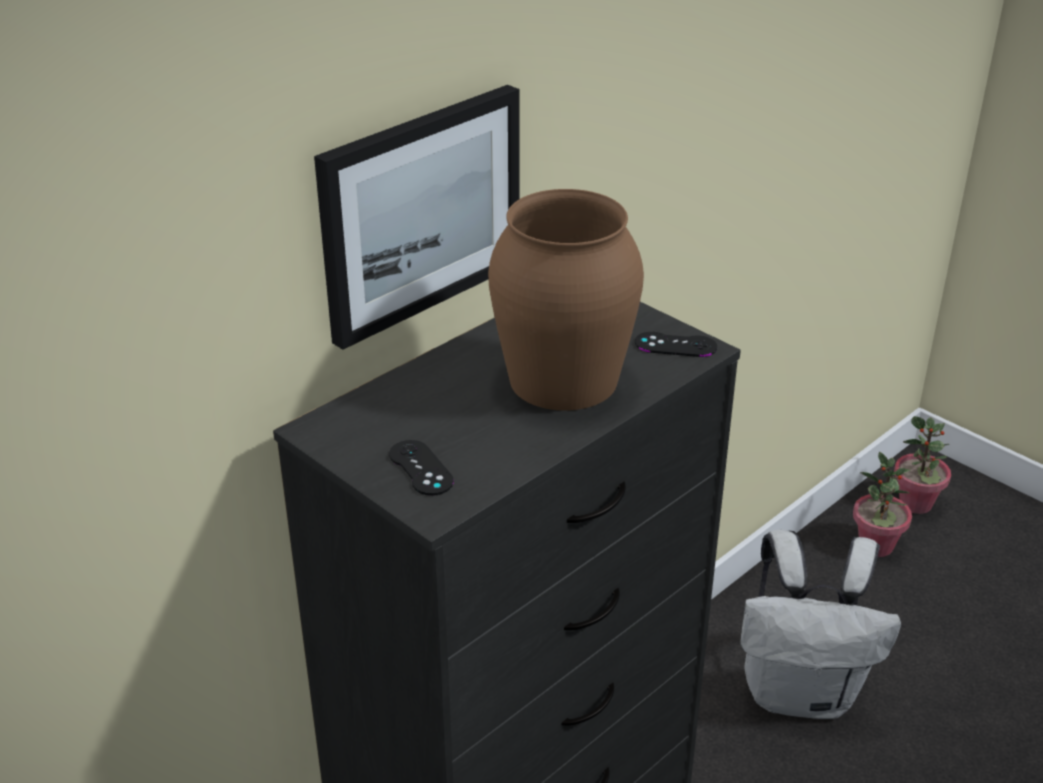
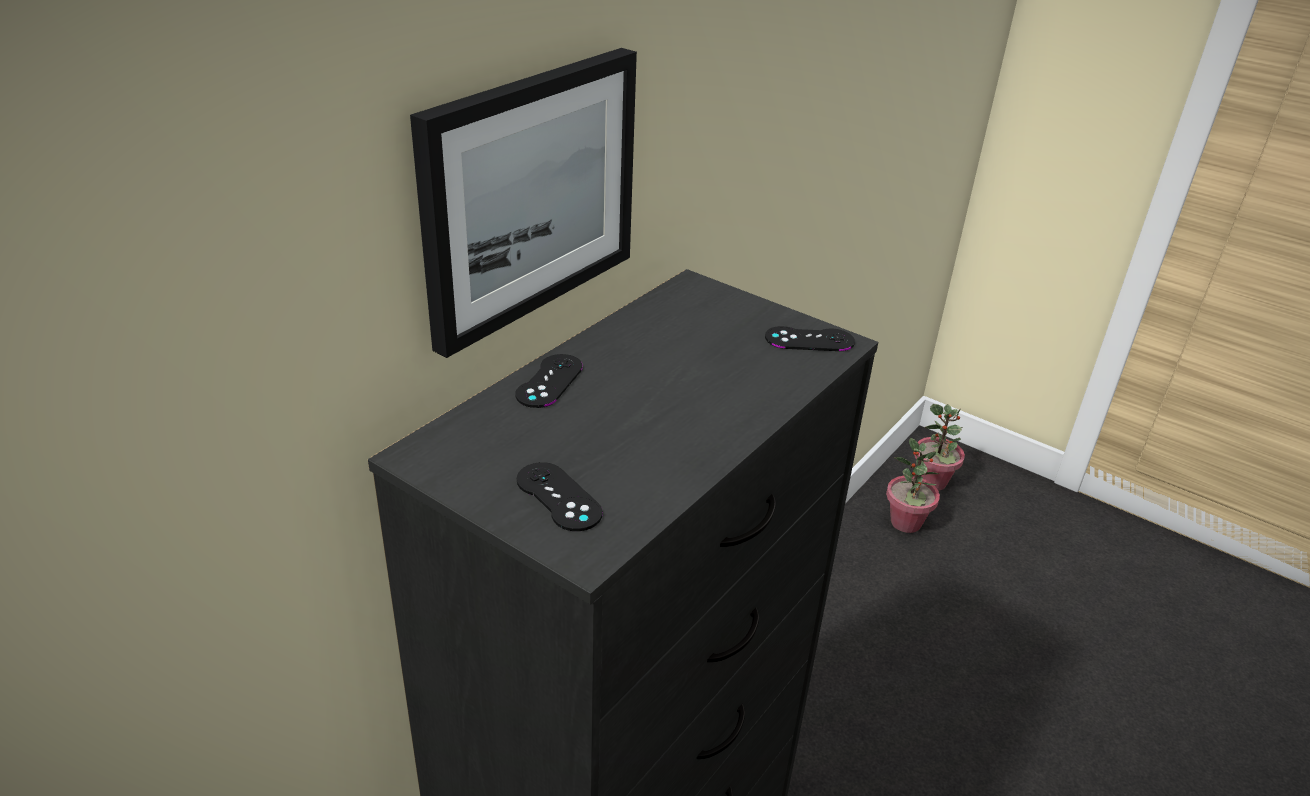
camera: 10 degrees left, 0 degrees up
(433, 373) = (549, 381): none -> black game controller
(563, 380) = (698, 383): brown vase -> none
(802, 693) = (867, 669): white backpack -> none

